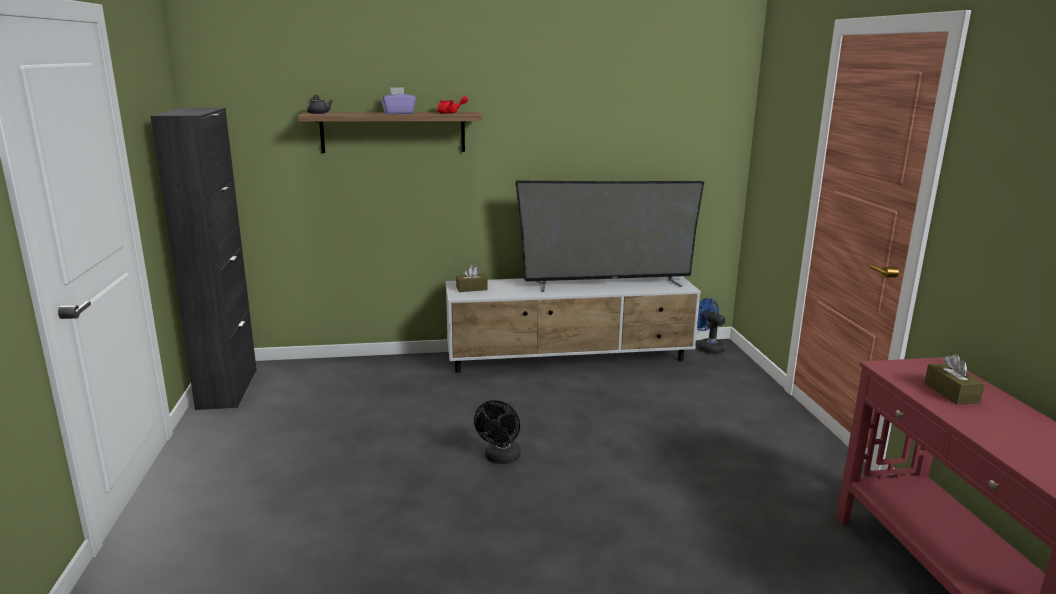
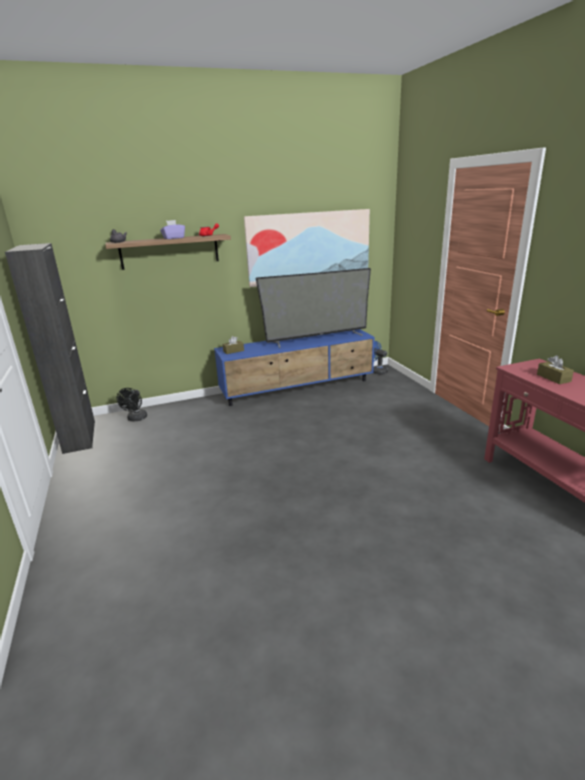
camera: 10 degrees left, 5 degrees up
(501, 459) = (279, 455): black fan -> black fan (136, 419)
(570, 360) = (298, 389): white tv stand -> blue tv stand
(609, 141) = (309, 247): none -> picture

